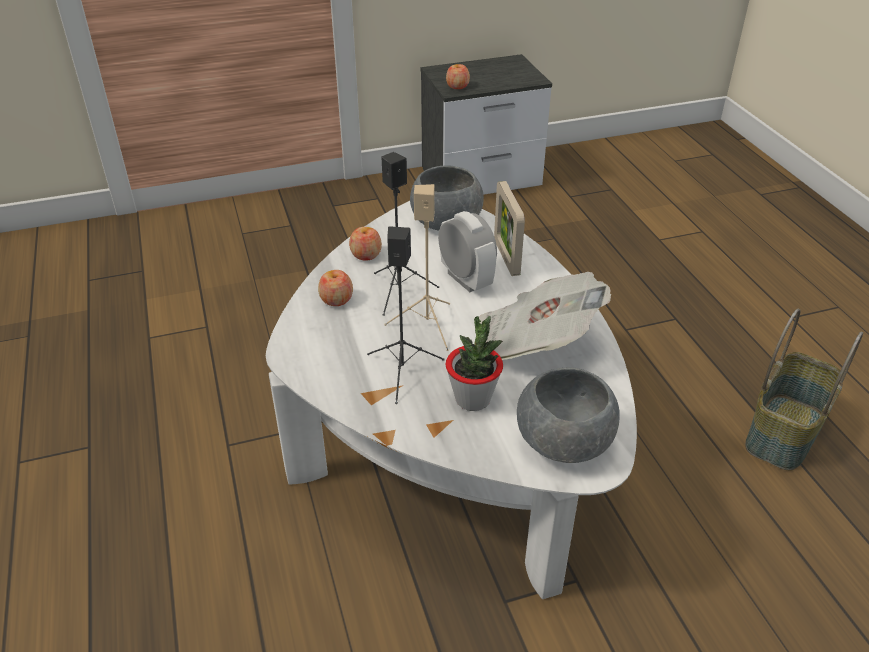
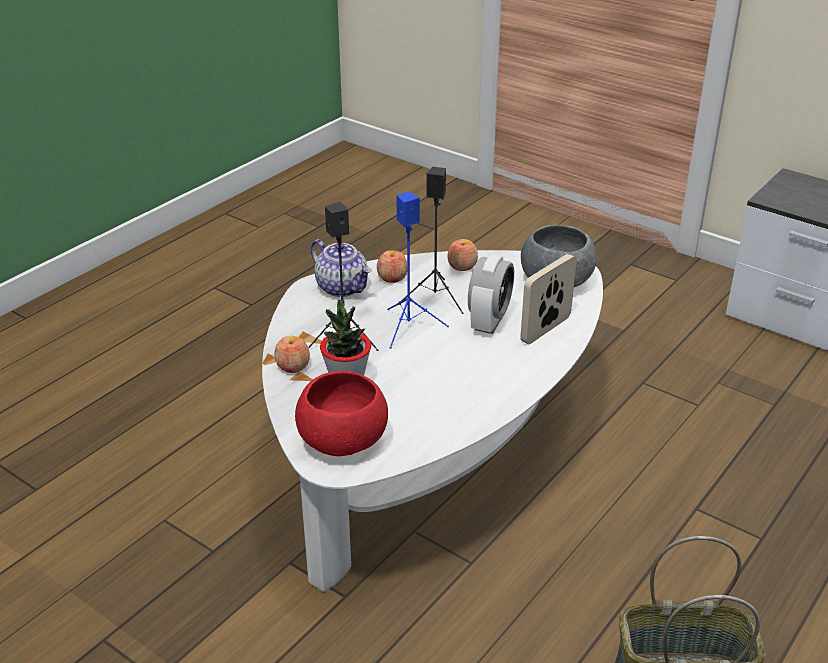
camera: 55 degrees right, 5 degrees down
(316, 335) = (343, 287): none -> teapot
(427, 325) = (409, 327): beige speaker -> blue speaker
(457, 86) = (781, 198): apple -> apple (293, 366)
(534, 342) = (447, 384): newspaper -> none
(564, 441) = (343, 441): grey bowl -> red bowl

